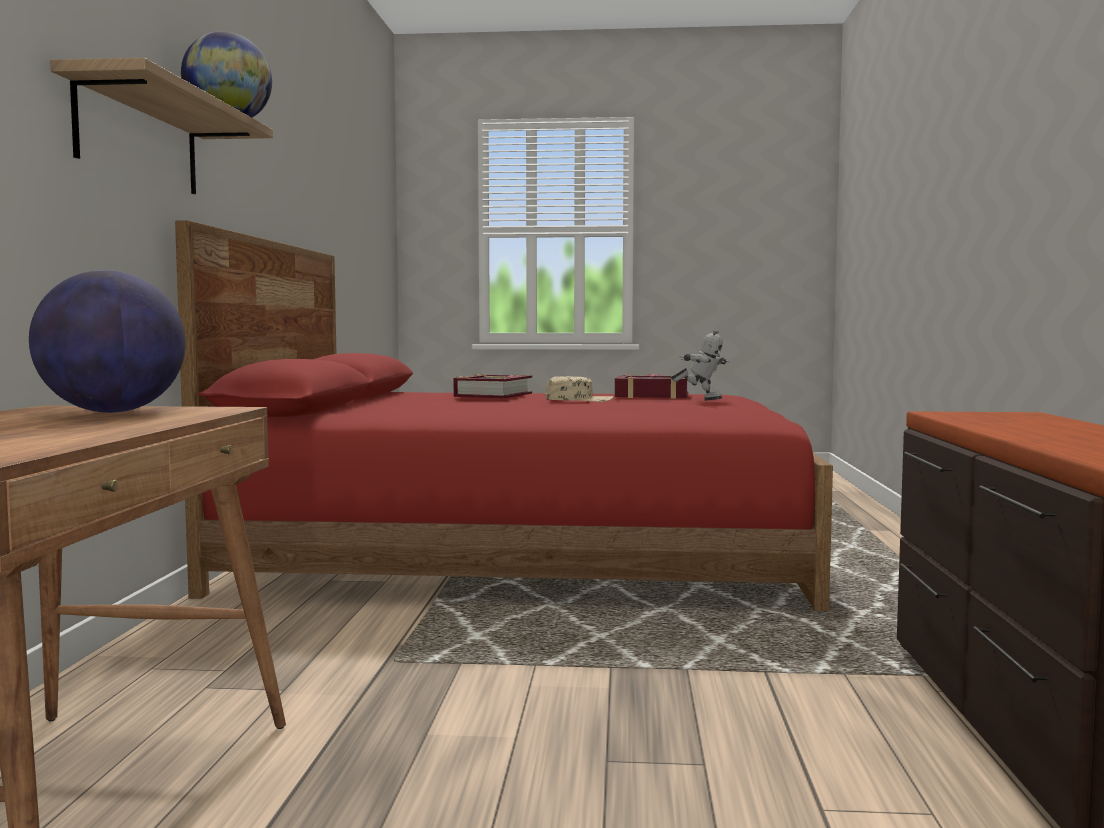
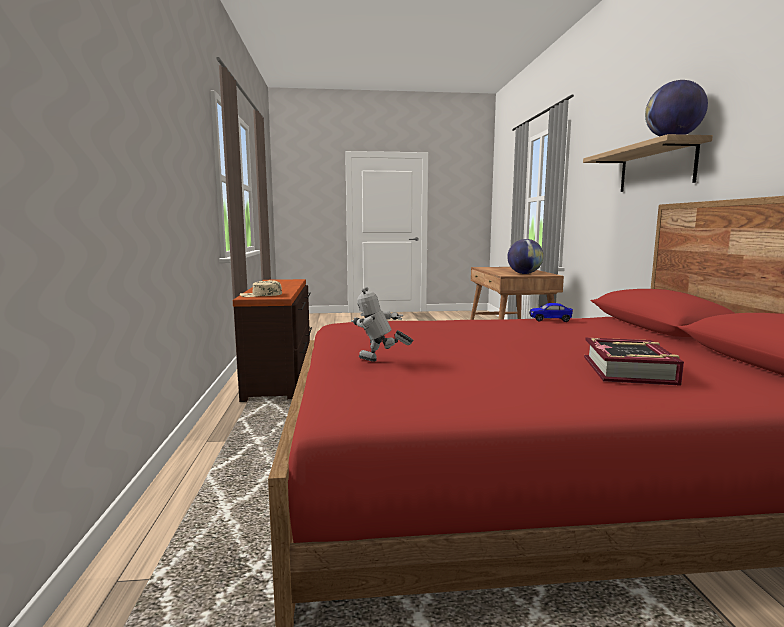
camera: 170 degrees right, 5 degrees up
(421, 415) = (550, 320): none -> toy car
(579, 400) = (491, 345): beige cap -> beige cap (261, 295)
(652, 396) = (442, 380): book -> none

